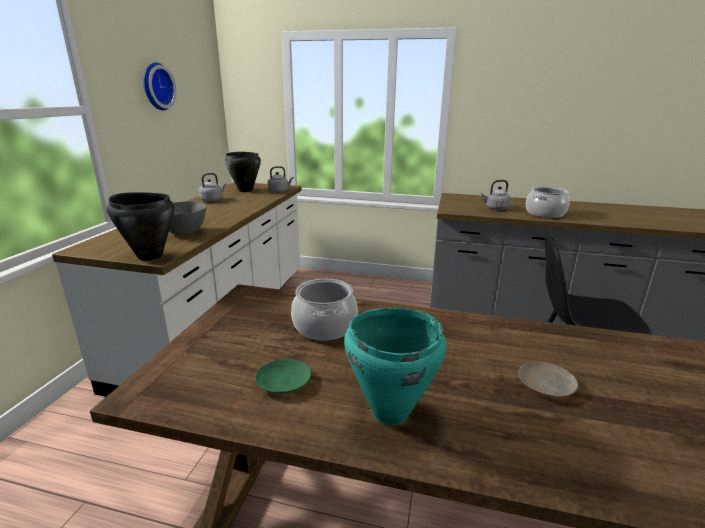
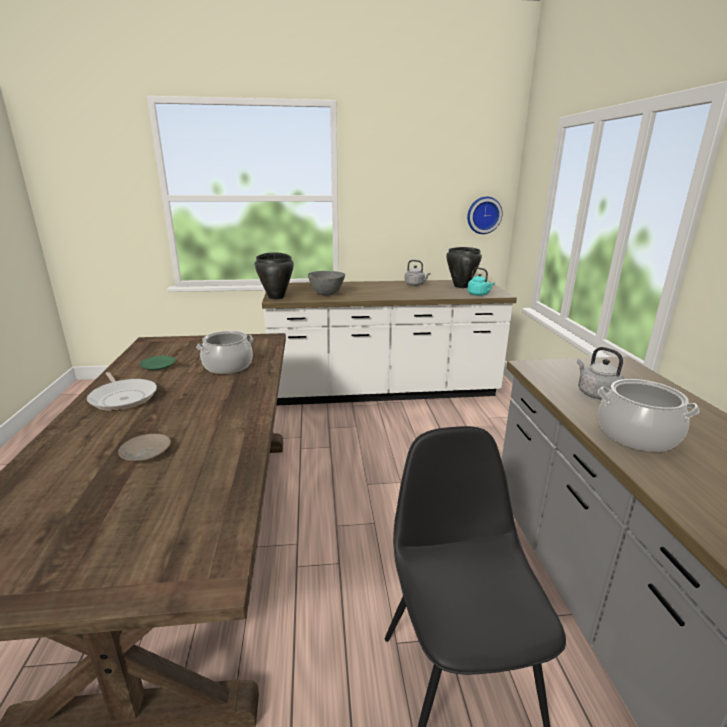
camera: 70 degrees right, 0 degrees up
(156, 86) = (412, 182): wall clock -> wall clock (483, 215)
(279, 191) = (479, 294): grey kettle -> turquoise kettle
(389, 411) = (123, 397): turquoise cooking pot -> frying pan

